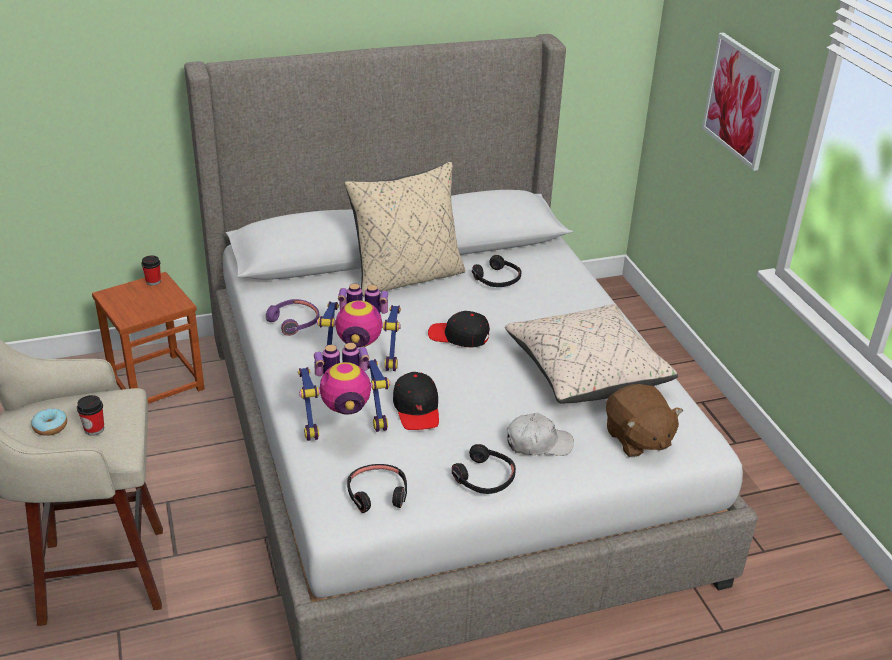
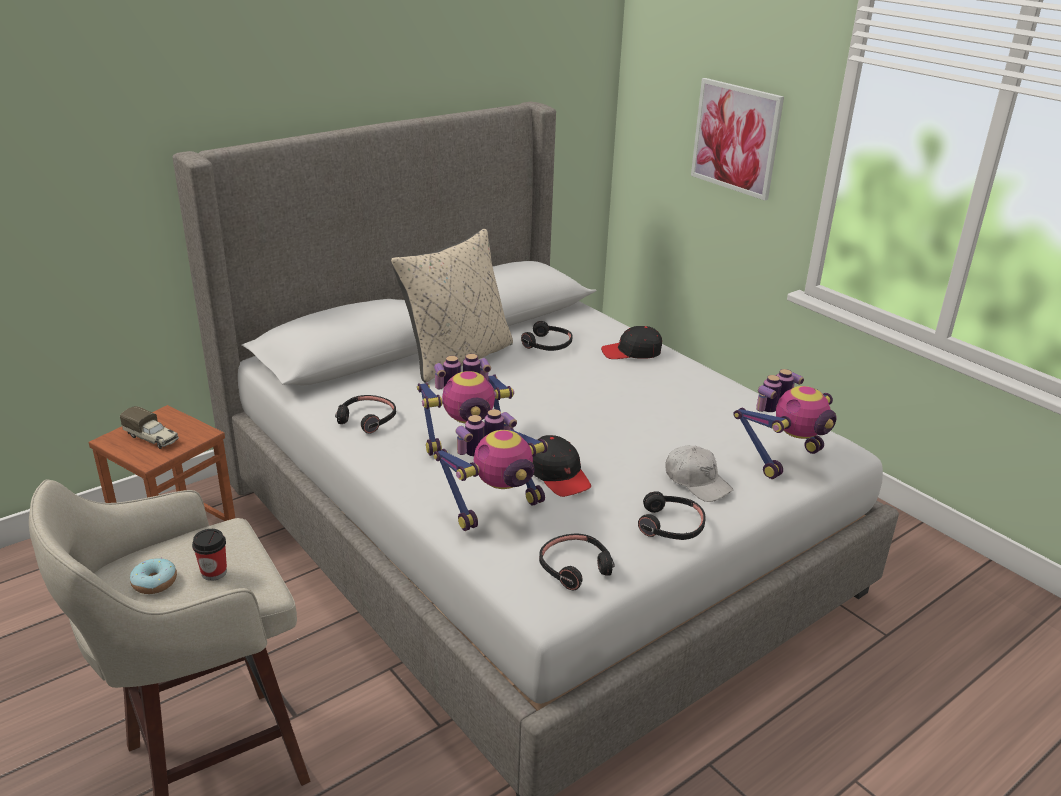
camera: 20 degrees left, 5 degrees down
(139, 300) = (152, 438): none -> toy truck
(153, 281) = (159, 417): cup -> none
(294, 322) = (367, 419): purple headphones -> black headphones
(459, 336) = (549, 400): black cap -> black cap (631, 352)
(538, 443) = (697, 482): white cap -> white cap turned 75 degrees clockwise
(586, 372) = (691, 409): beige pillow -> none
(637, 439) = (783, 458): brown plush toy -> toy robot

